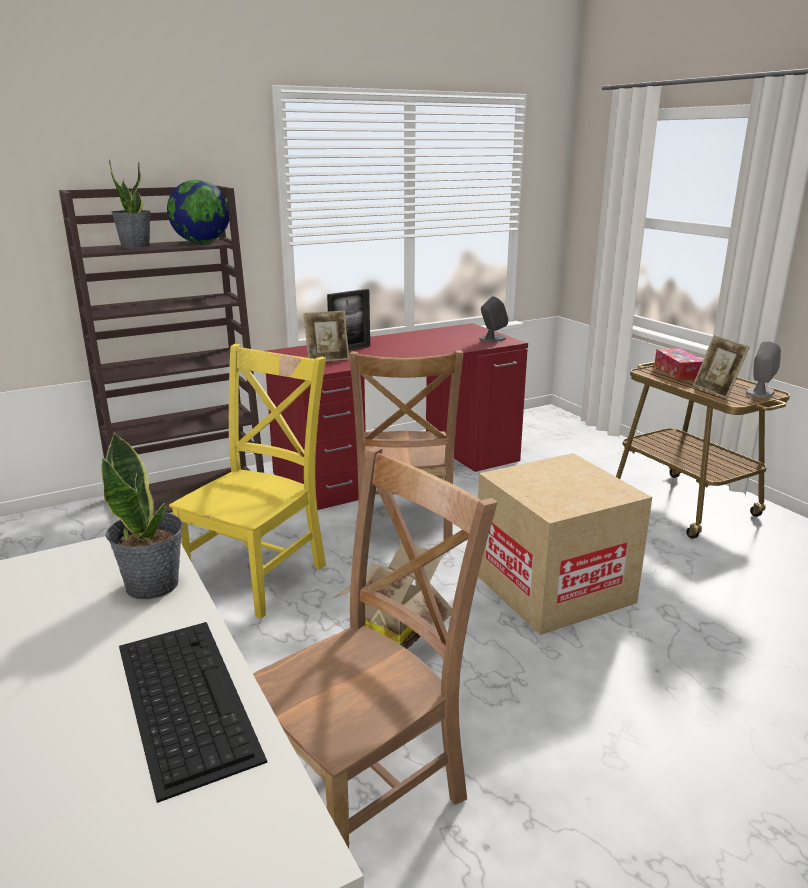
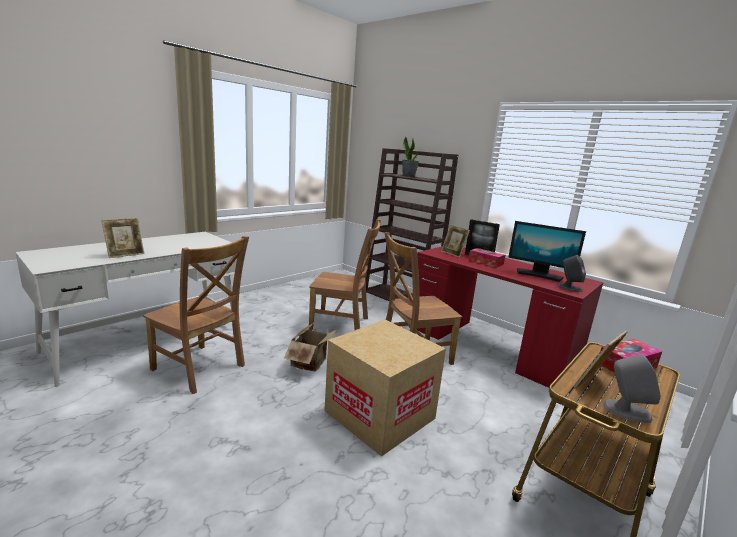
camera: 70 degrees right, 5 degrees down
(153, 584) = (192, 247): potted plant -> none
(184, 698) = (125, 254): keyboard -> picture frame
(201, 243) = (433, 180): globe -> none
(260, 575) = (342, 324): yellow chair -> brown chair
(378, 351) = (485, 262): none -> tissue box
(442, 340) = (539, 275): none -> monitor

